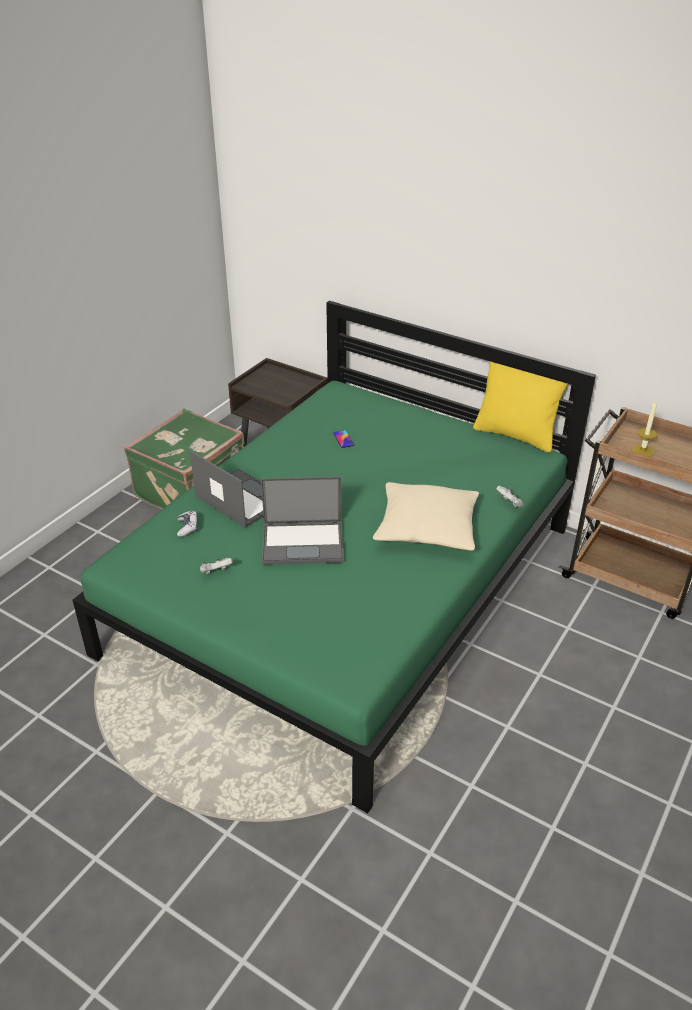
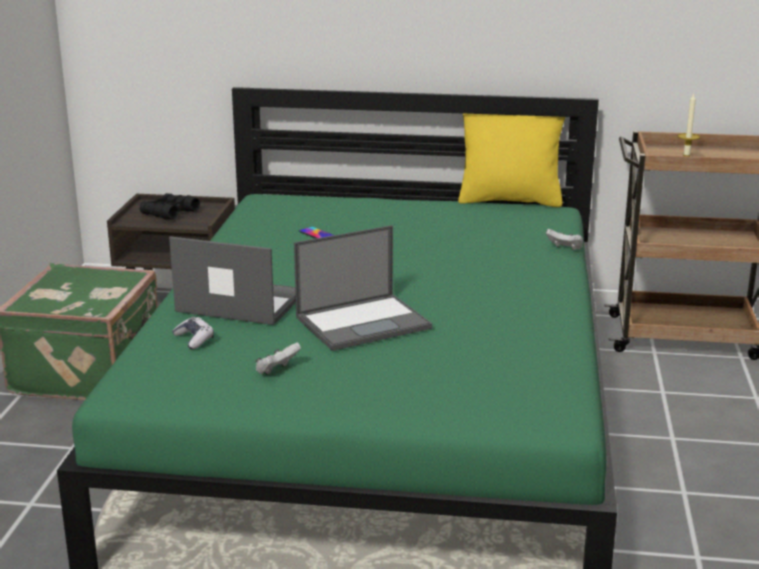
camera: 25 degrees left, 15 degrees down
(276, 383) = (170, 213): none -> black binoculars
(426, 528) = (497, 284): beige pillow -> none

